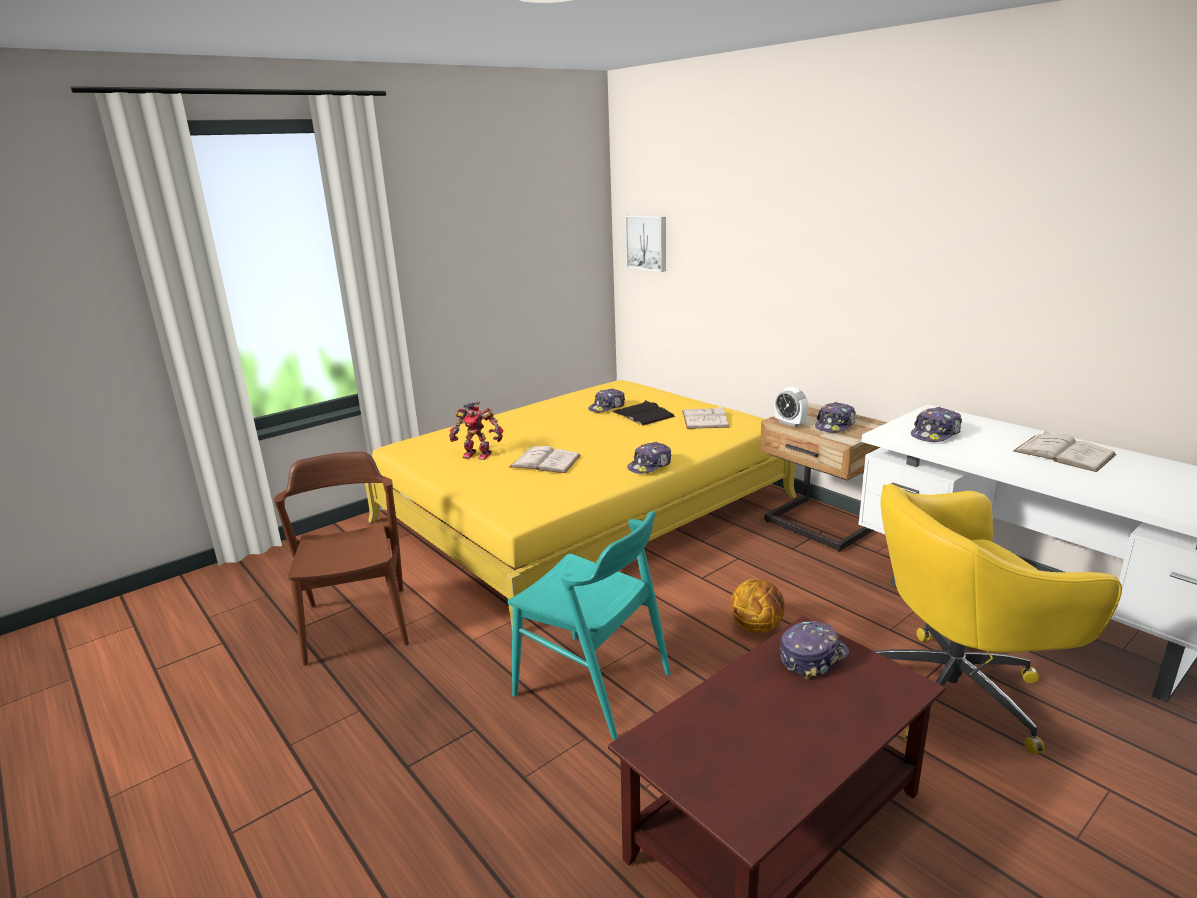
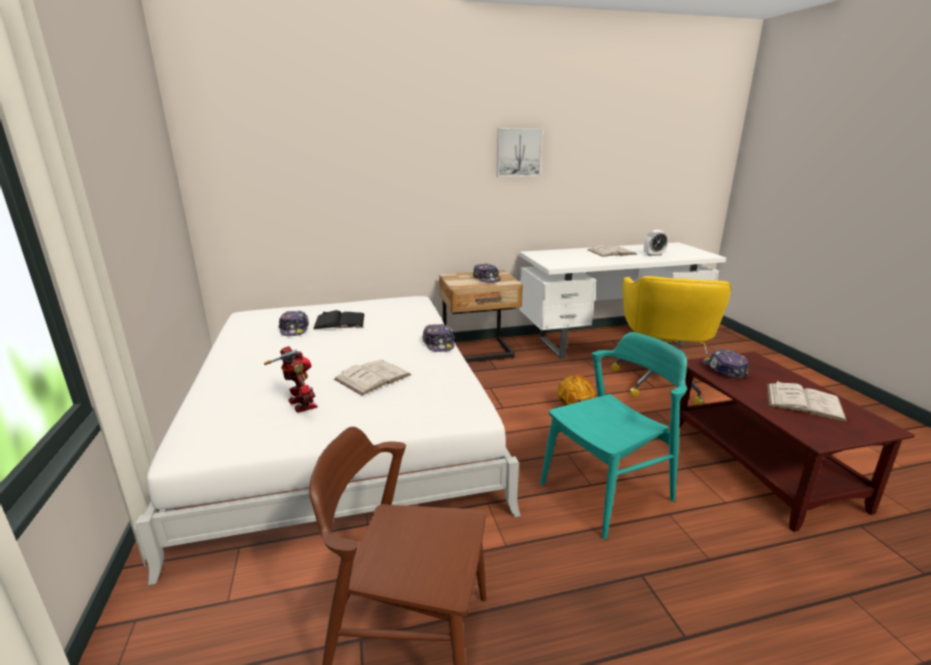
camera: 65 degrees left, 0 degrees up
(478, 454) = (300, 405): toy robot -> toy robot turned 75 degrees counterclockwise
(583, 509) = (342, 423): yellow bed -> white bed
(647, 242) = (237, 171): picture -> picture (518, 152)
(704, 419) = (387, 308): white book -> white book (804, 402)
(790, 423) = (467, 285): alarm clock -> alarm clock (654, 255)
(935, 434) = (565, 260): cap -> none

